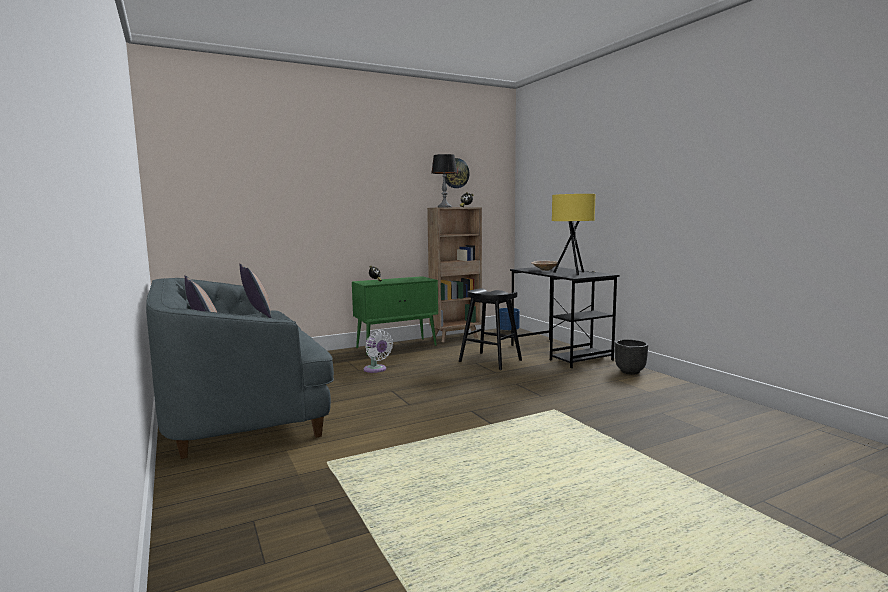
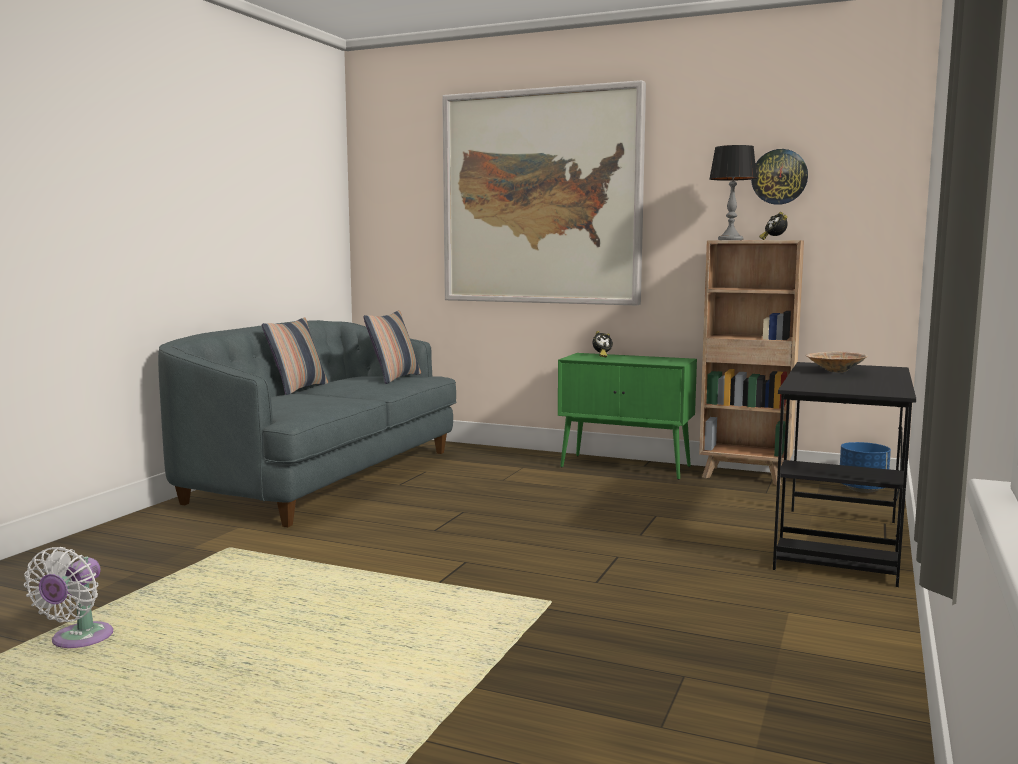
camera: 50 degrees right, 0 degrees up
(319, 179) = (541, 198): none -> picture
(376, 370) = (519, 485): white fan -> white fan (78, 640)
(490, 361) = (684, 519): black stool -> none
(573, 274) = (836, 383): yellow table lamp -> none
(630, 372) = (860, 612): black planter -> none

